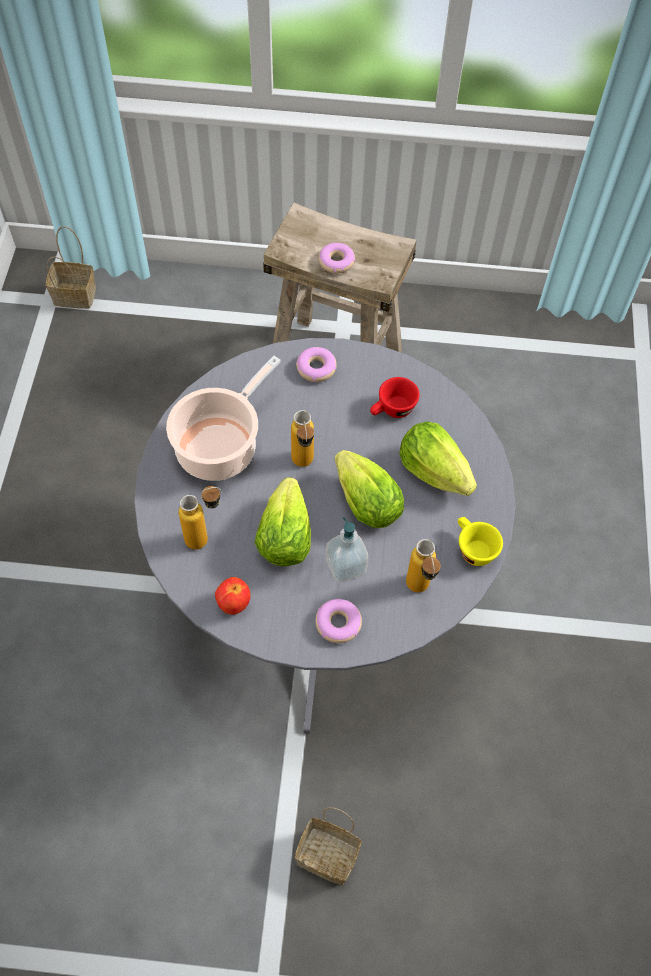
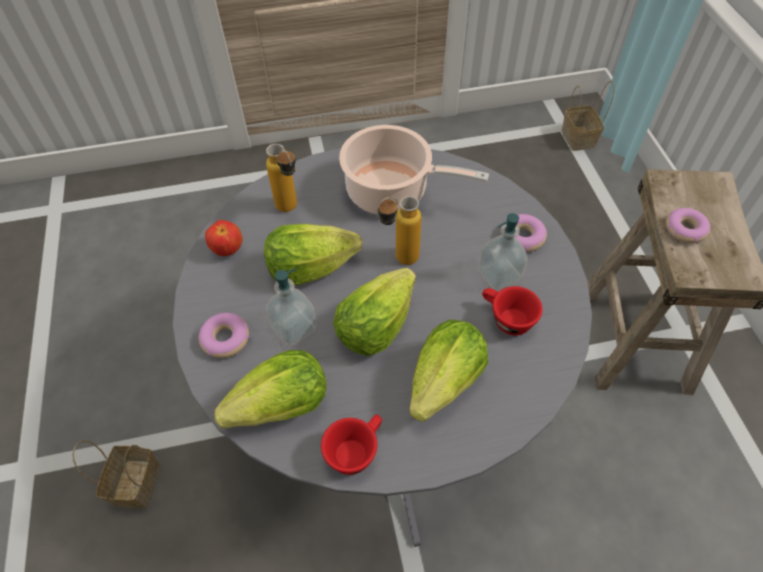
camera: 75 degrees right, 5 degrees down
(348, 399) = (499, 274): none -> soap dispenser
(419, 591) = (282, 406): bottle -> lettuce
(472, 548) = (355, 449): yellow cup -> red cup

